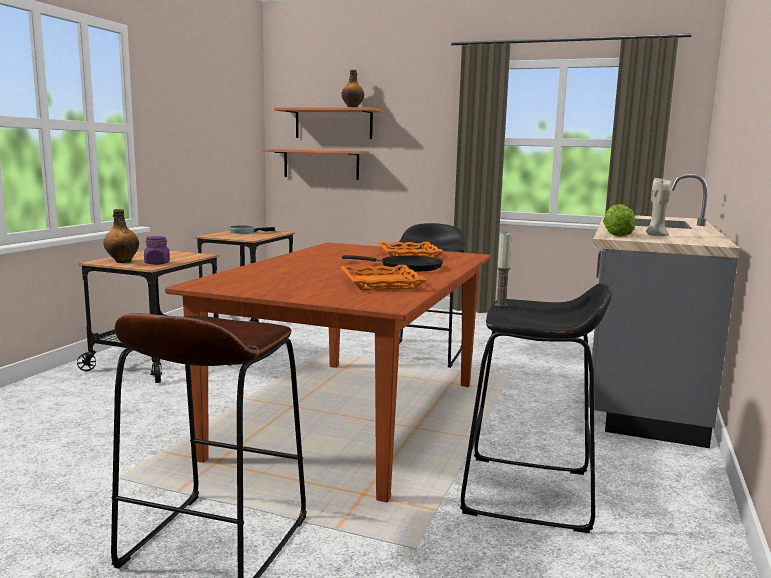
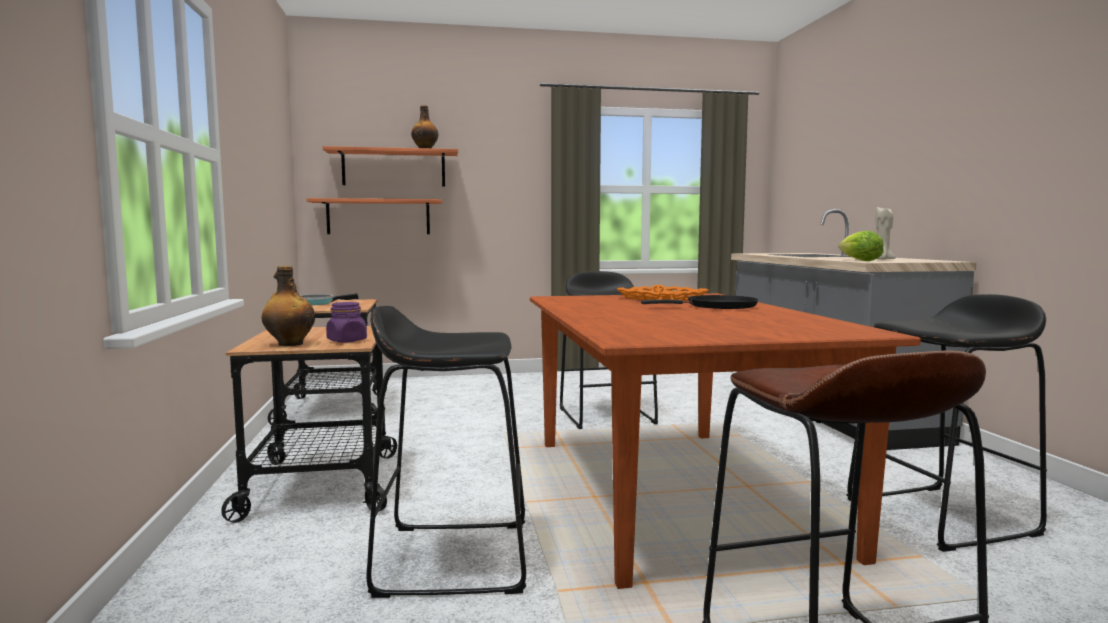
camera: 30 degrees left, 5 degrees down
(147, 418) = (453, 557): none -> black stool
(380, 283) = (770, 319): orange tray -> none
(501, 305) = (910, 325): candle -> none

